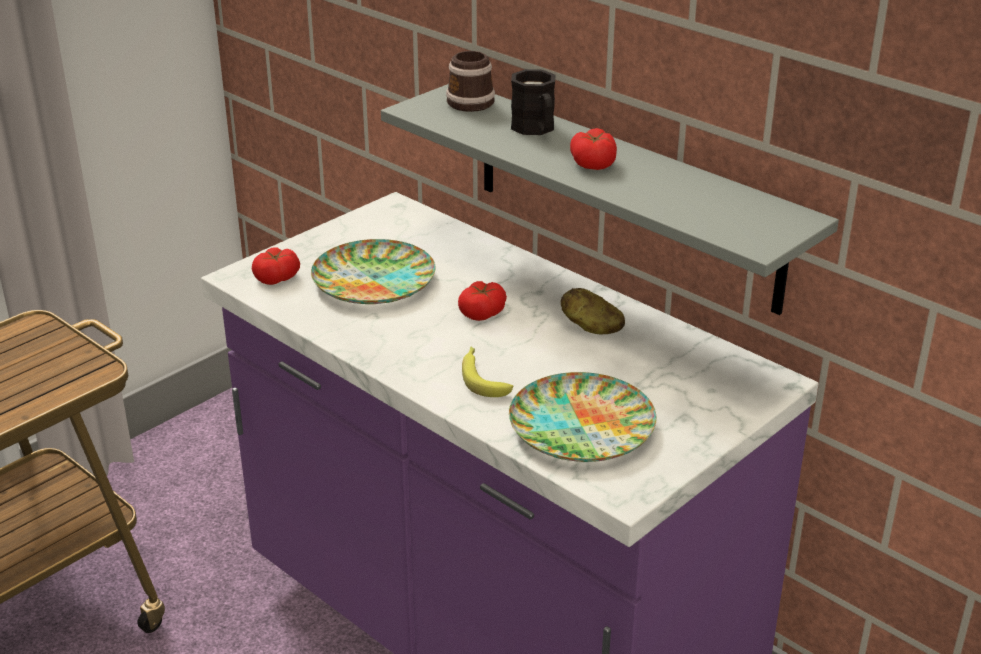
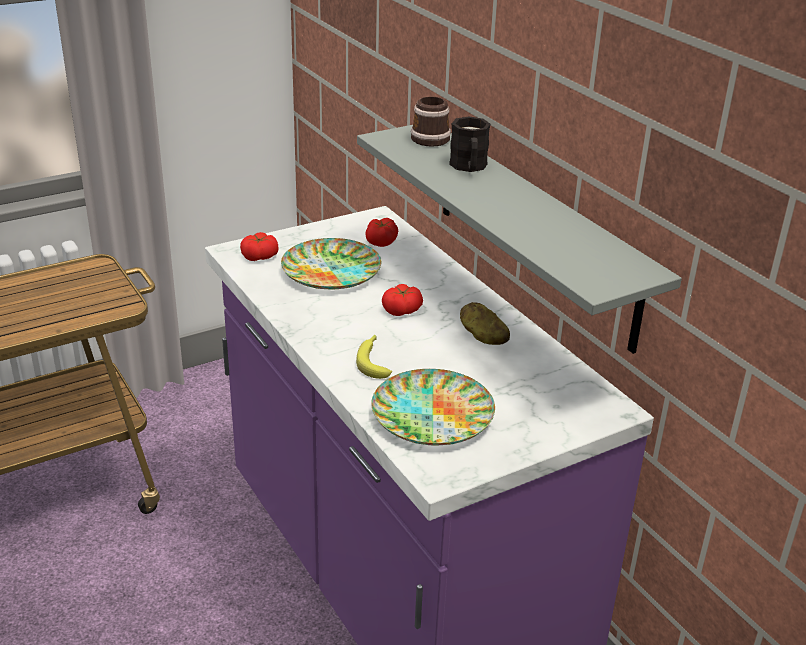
camera: 15 degrees right, 0 degrees up
(593, 163) = (499, 200): tomato -> tomato (381, 241)

